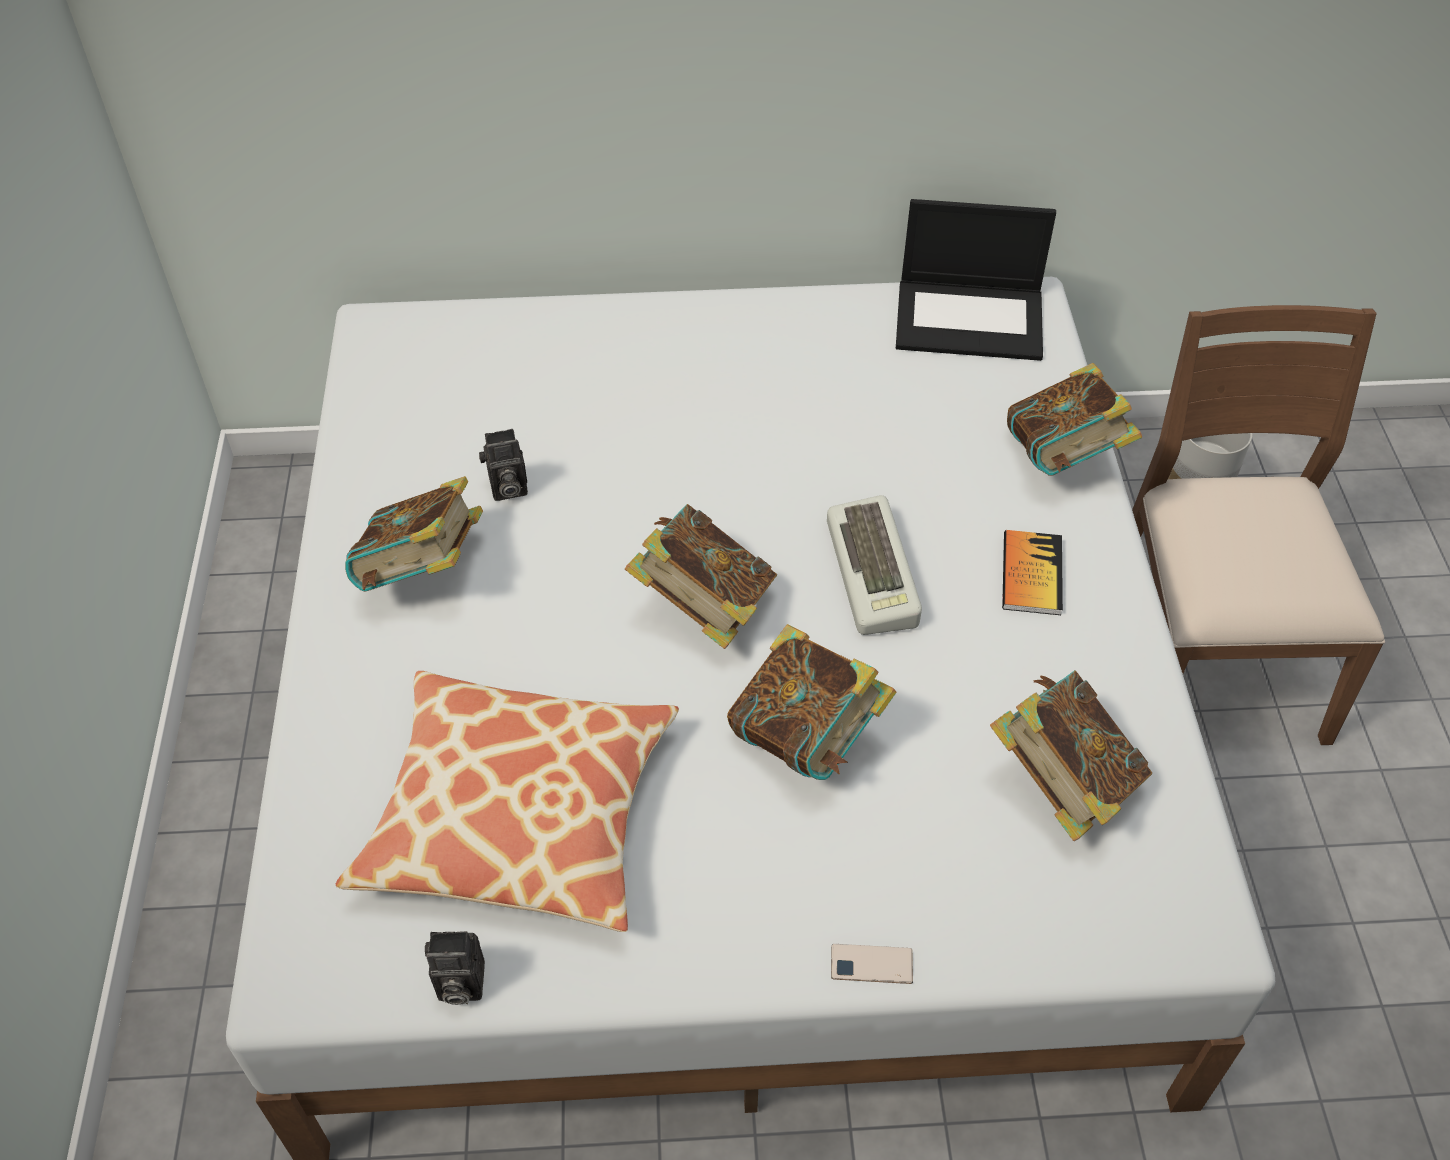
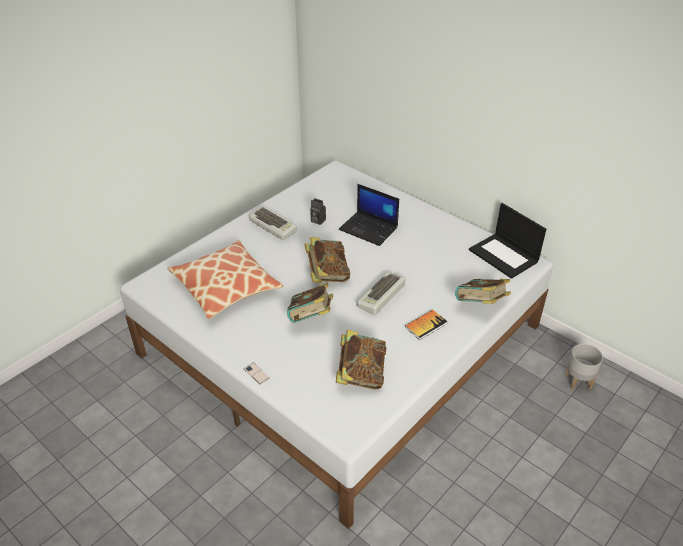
camera: 45 degrees right, 10 degrees down
(422, 572) = (274, 226): book -> keyboard
(458, 984) = (170, 308): camera -> none
(647, 431) = (369, 229): none -> laptop
(1209, 651) = (519, 425): brown chair -> none

